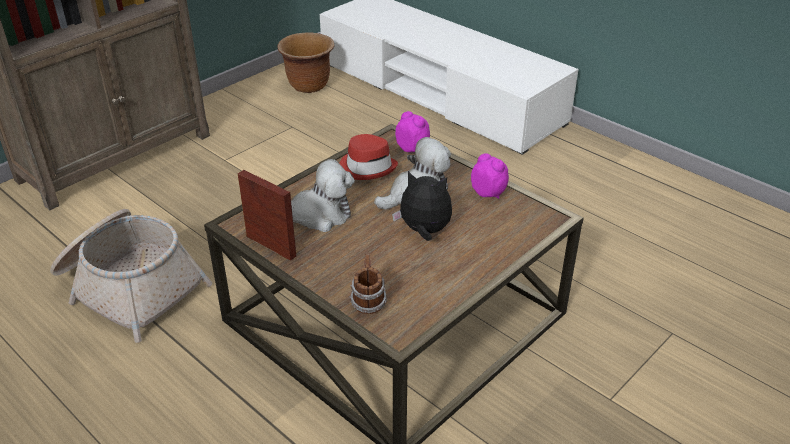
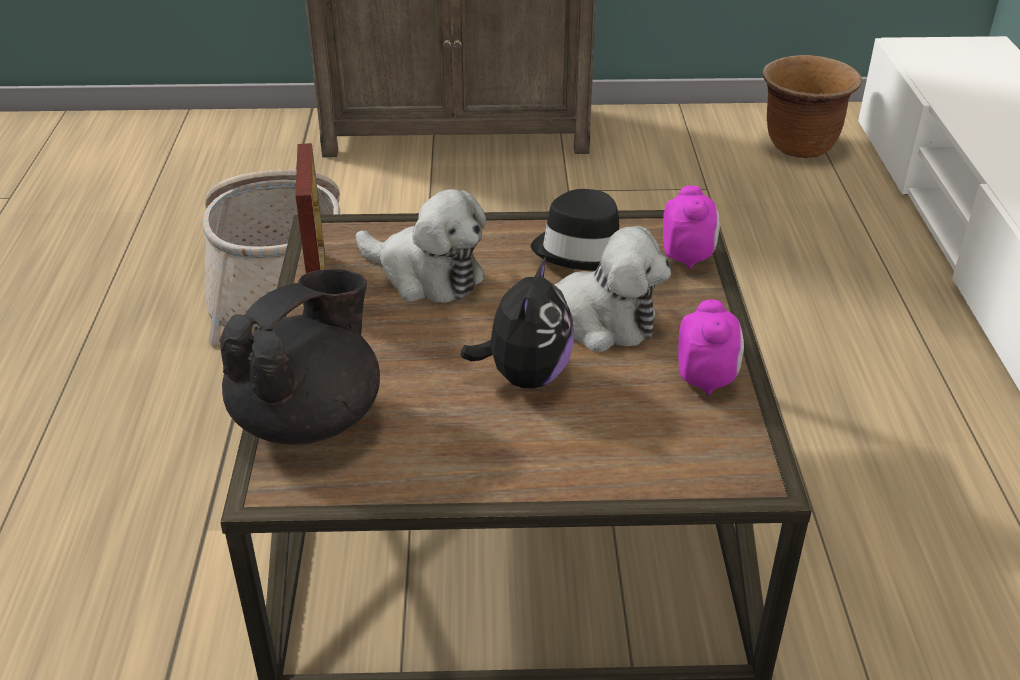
camera: 45 degrees right, 0 degrees up
(367, 167) = (584, 249): red hat -> black hat
(368, 302) = (309, 418): mug -> black teapot
(424, 231) = (525, 376): plush toy -> plush toy turned 45 degrees clockwise

